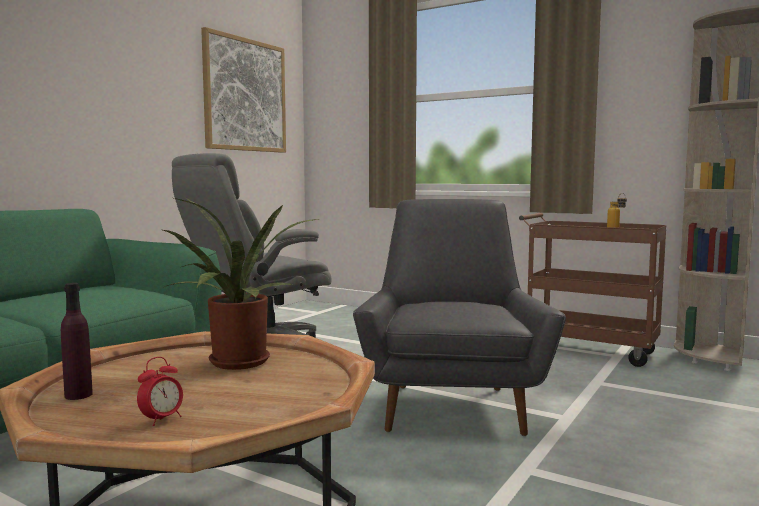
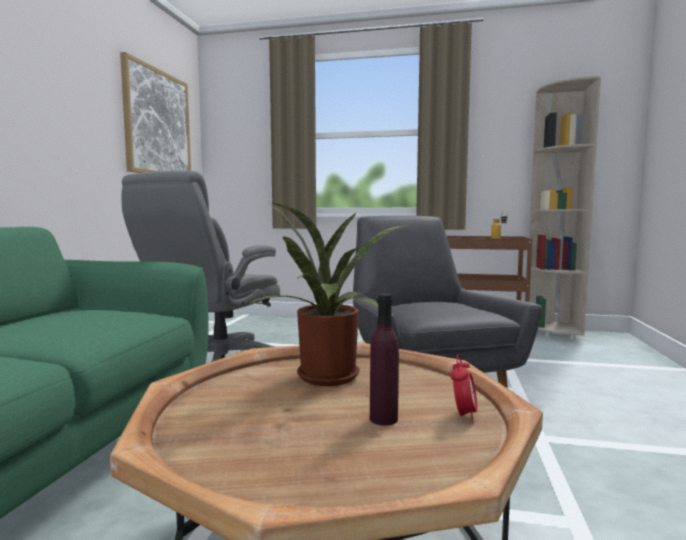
camera: 20 degrees left, 0 degrees up
(78, 395) = (211, 442): purple bottle -> purple bottle (383, 419)
(162, 419) = (362, 457): alarm clock -> alarm clock (463, 415)

